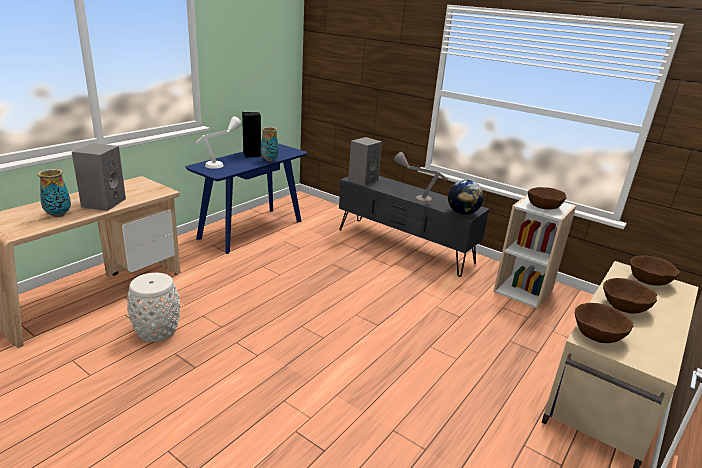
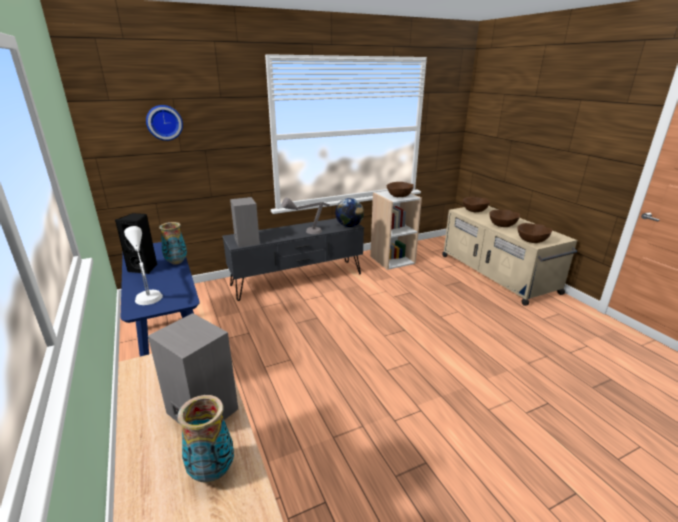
camera: 60 degrees left, 0 degrees up
(157, 331) = (344, 487): white stool -> none
(353, 57) = (164, 122): none -> wall clock

